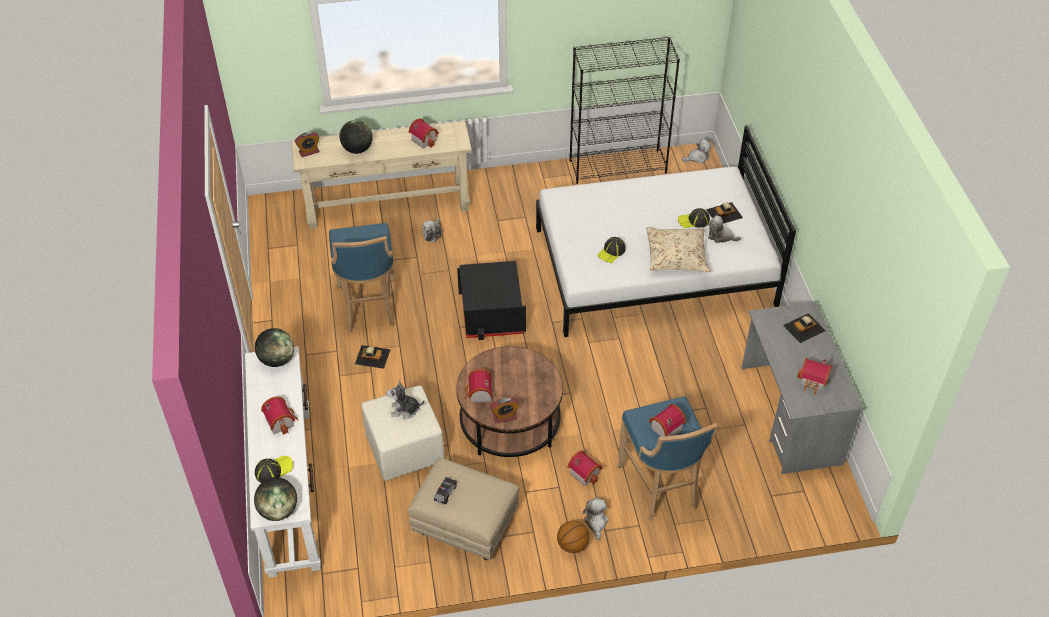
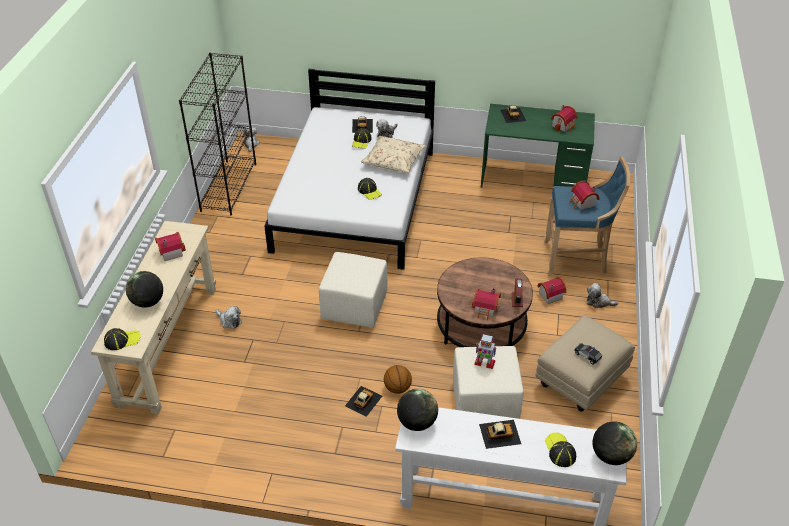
camera: 70 degrees left, 5 degrees down
(281, 421) = (499, 433): toy house -> toy car
(309, 152) = (122, 340): alarm clock -> cap
(368, 307) = (298, 389): blue stool -> none
(405, 410) = (484, 362): plush toy -> toy robot
(492, 313) = (354, 306): black storage box -> beige ottoman
(572, 545) = (616, 321): basketball -> basketball (397, 388)
(790, 415) = (533, 179): grey desk -> green desk

